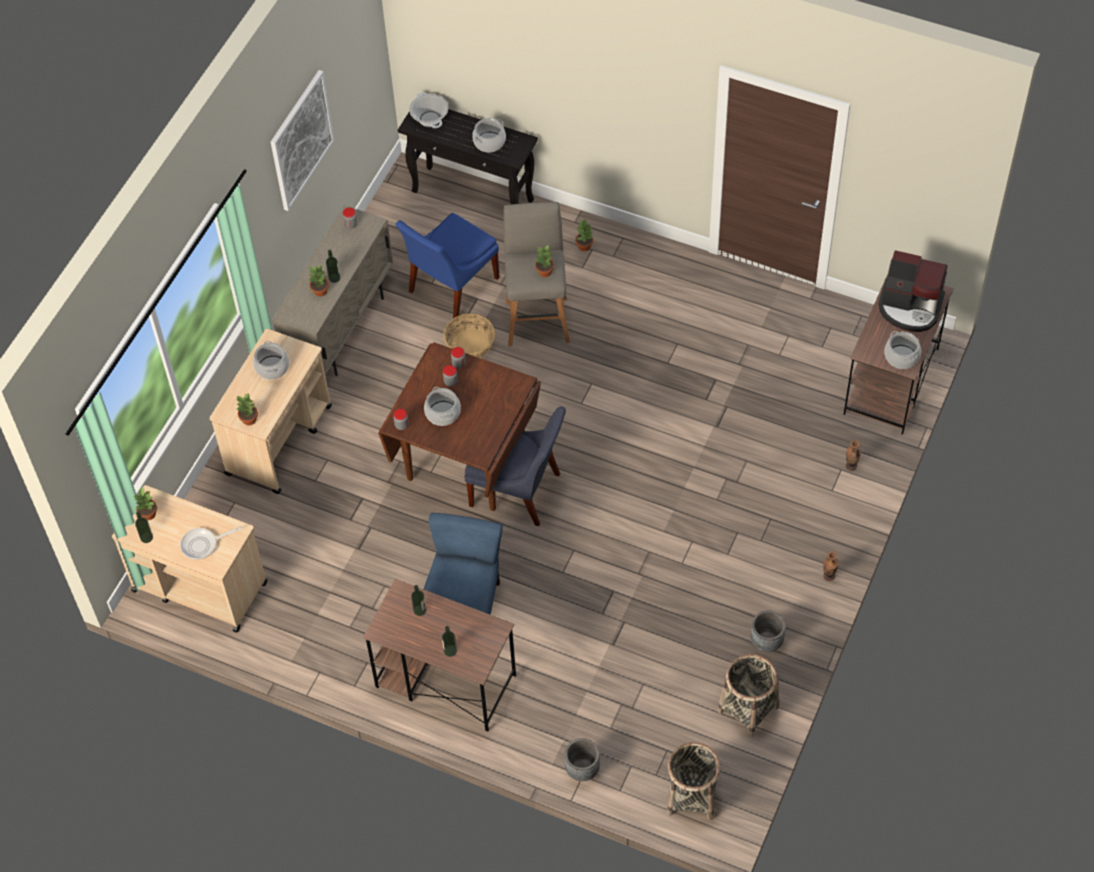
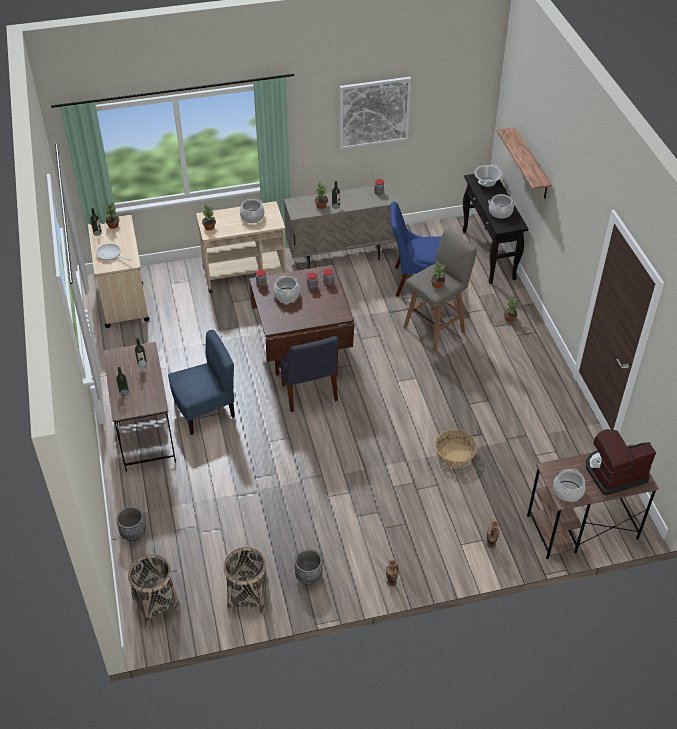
camera: 50 degrees right, 10 degrees down
(470, 345) = (386, 311): basket -> basket (455, 455)
(510, 68) = (531, 164): none -> shelf
(910, 307) = (614, 473): coffee machine -> coffee machine turned 90 degrees clockwise

